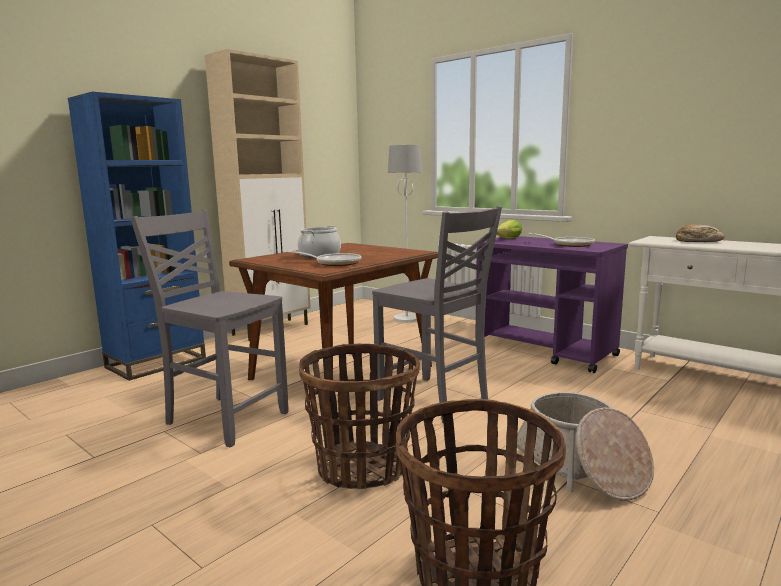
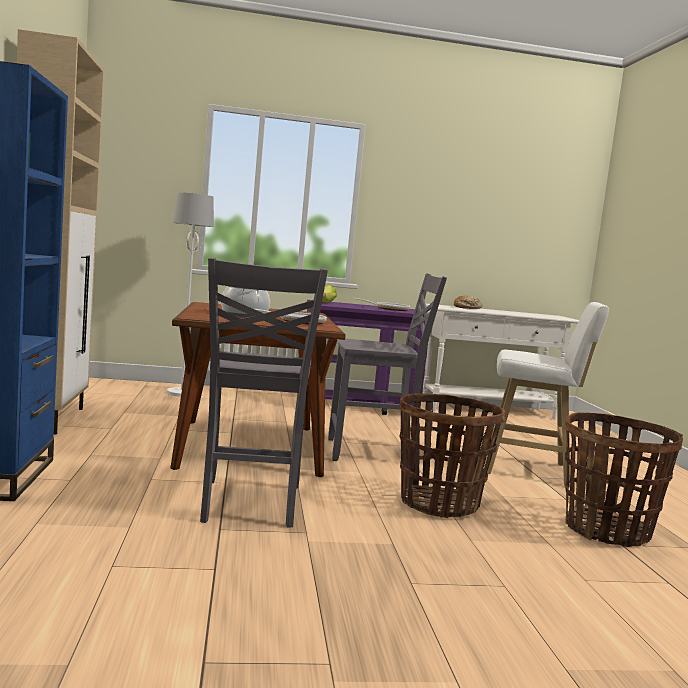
camera: 50 degrees left, 5 degrees down
(225, 418) = (249, 504): grey chair -> grey chair turned 75 degrees counterclockwise
(581, 468) = (531, 470): basket -> white stool

